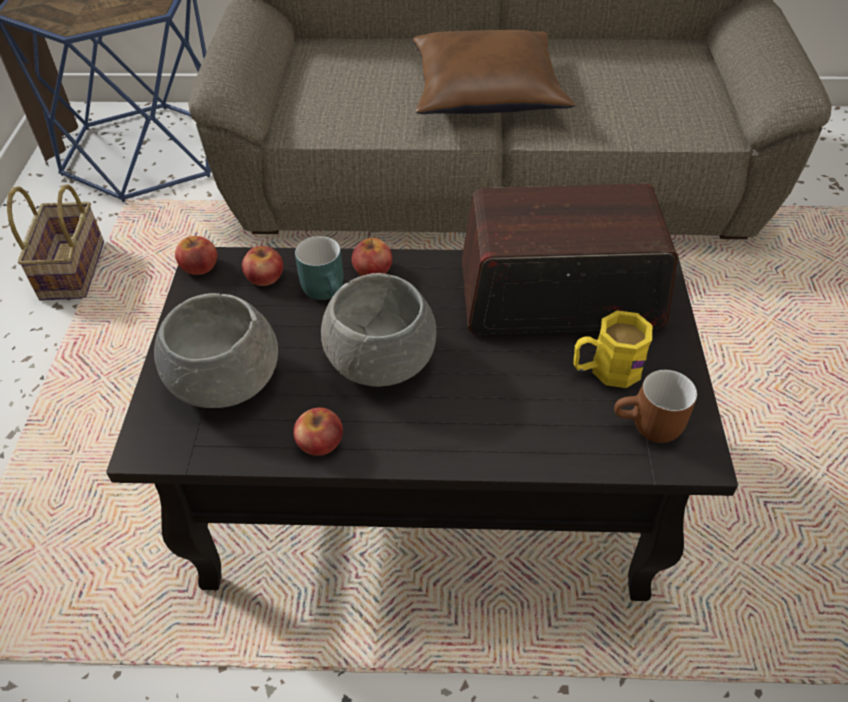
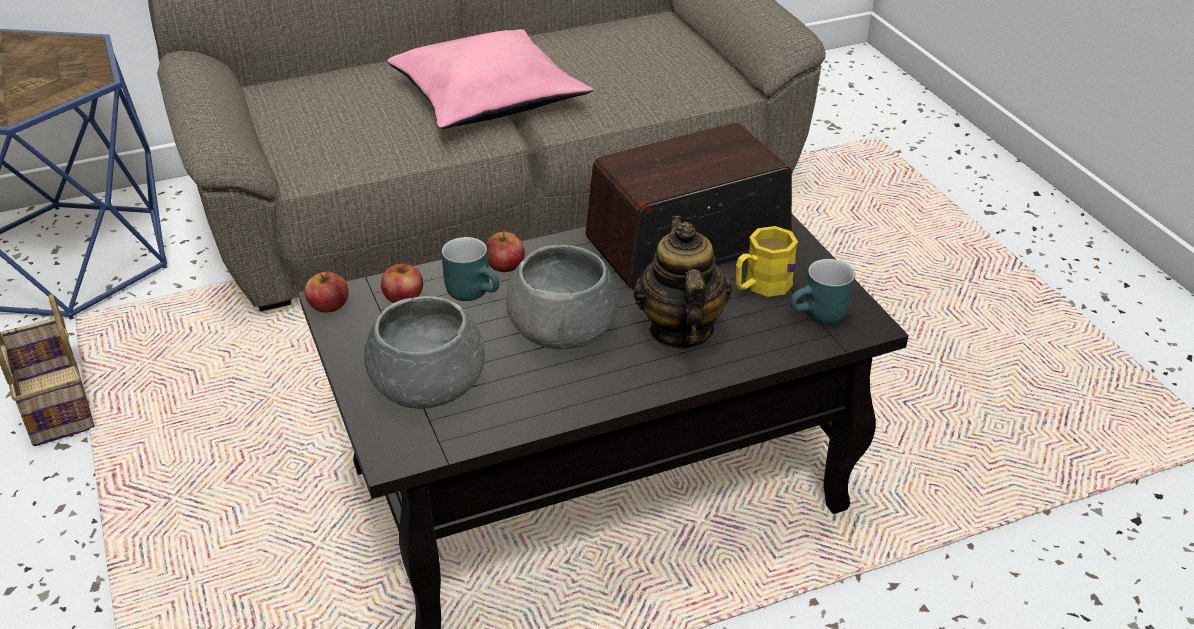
camera: 25 degrees left, 10 degrees down
(320, 441) = (553, 404): apple -> none
(487, 91) = (488, 98): brown pillow -> pink pillow
(491, 397) = (680, 331): none -> teapot
(649, 428) = (820, 316): brown mug -> turquoise mug

